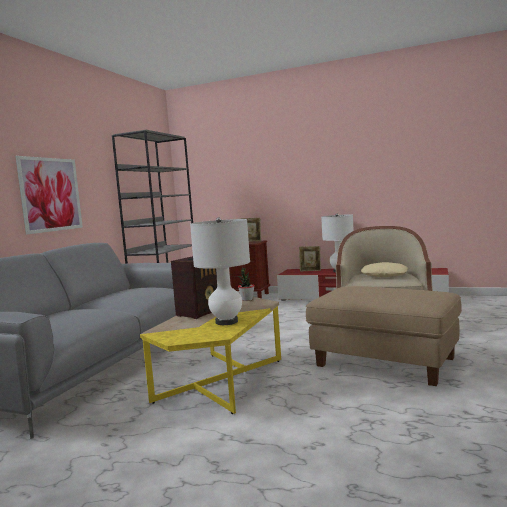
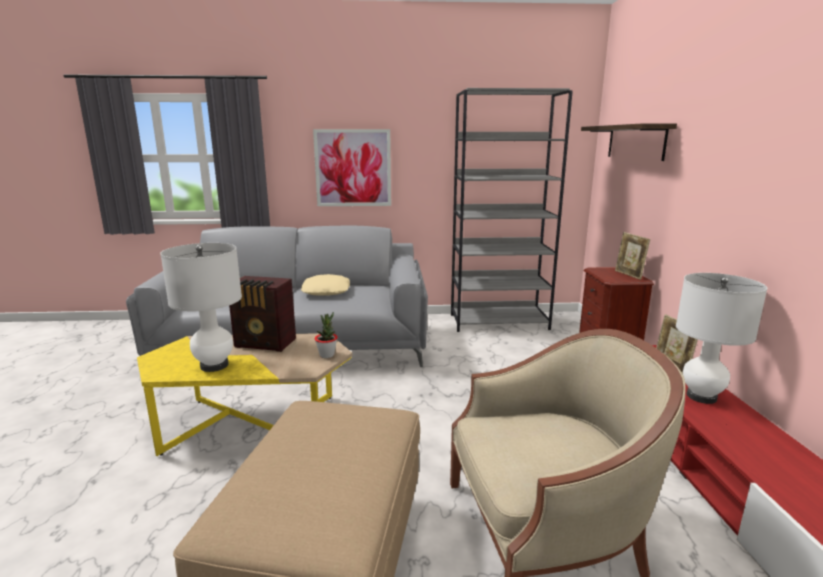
camera: 65 degrees right, 10 degrees up
(222, 169) = (635, 142): none -> shelf
(384, 275) = (560, 448): beige pillow -> beige pillow (326, 291)

